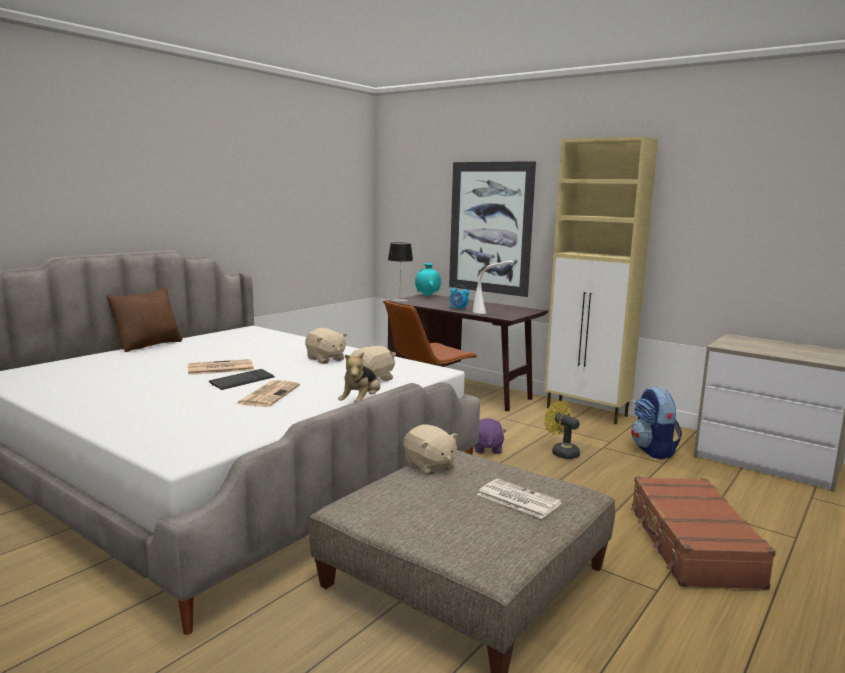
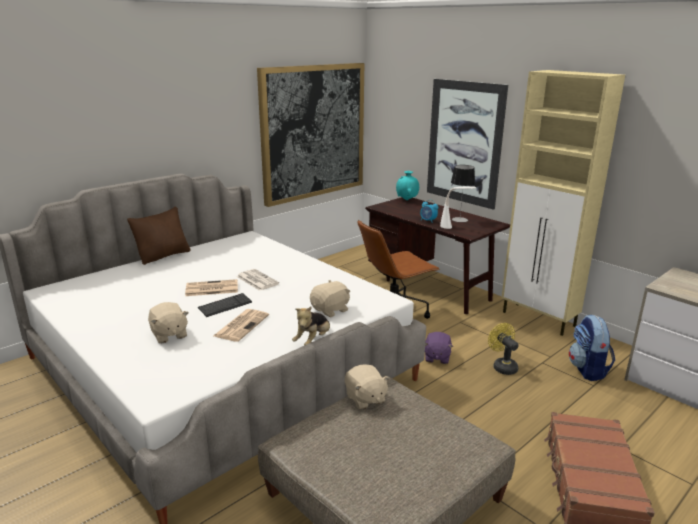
camera: 10 degrees right, 10 degrees up
(319, 221) = (313, 132): none -> picture
(325, 359) = (299, 280): beige plush toy -> beige plush toy (169, 335)
(399, 300) = (379, 207): table lamp -> table lamp (459, 220)
(517, 499) = (428, 445): newspaper -> newspaper (256, 280)

